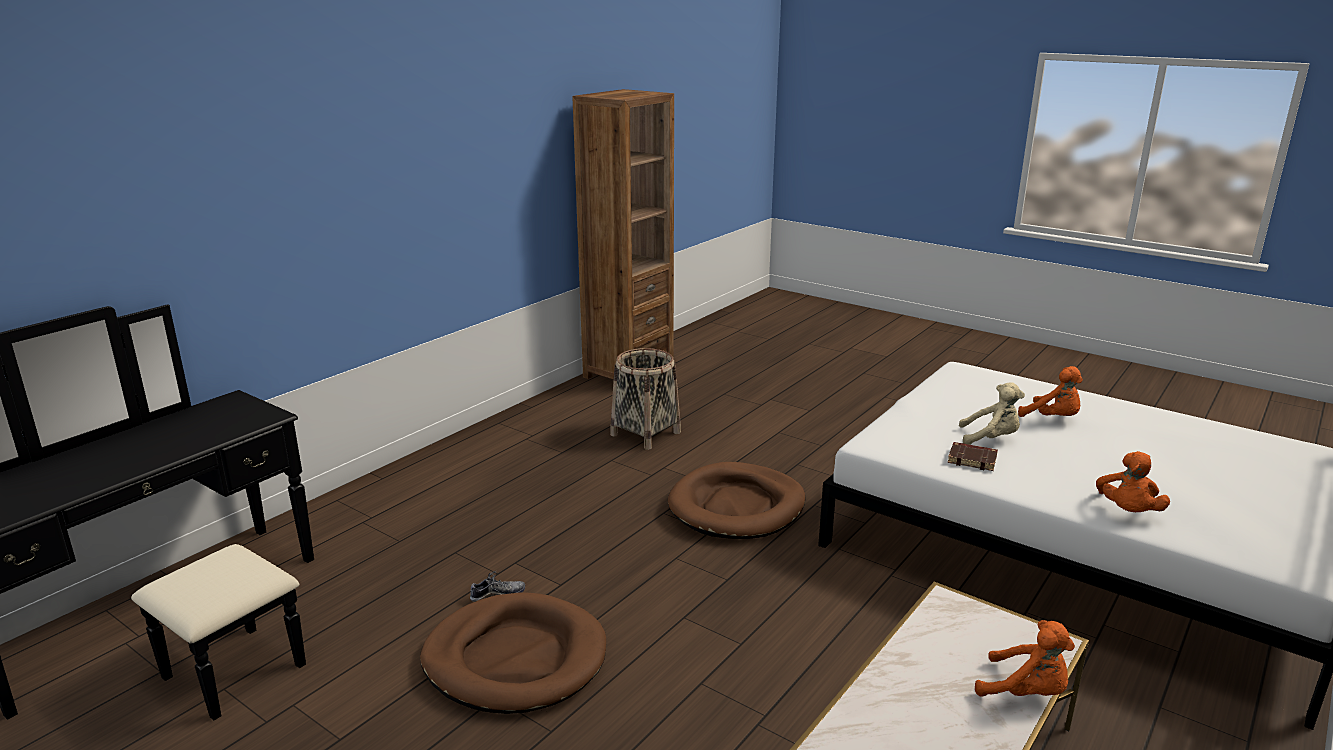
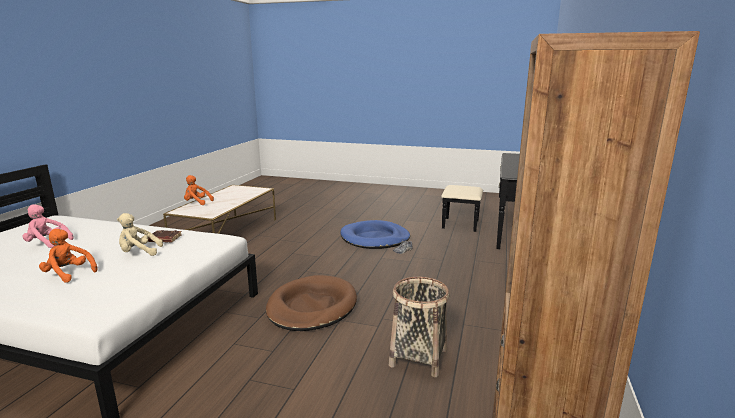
camera: 160 degrees right, 5 degrees down
(515, 658) = (375, 238): brown dog bed -> blue dog bed
(1127, 512) = (102, 227): orange plush toy -> none
(1171, 478) = (47, 243): none -> pink plush toy

